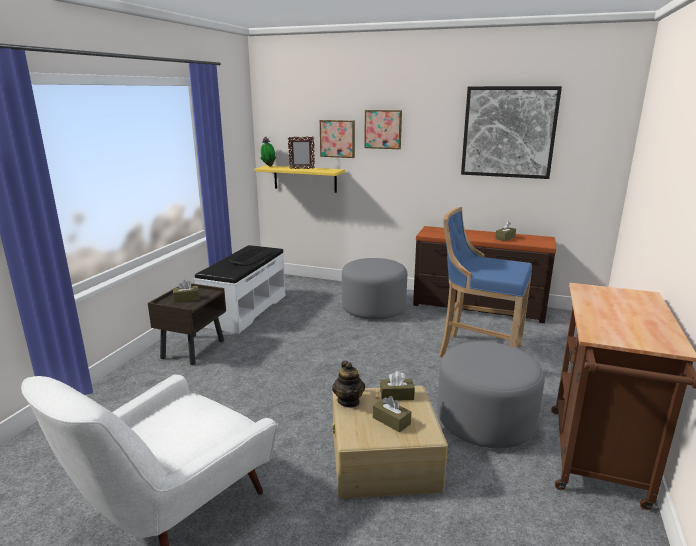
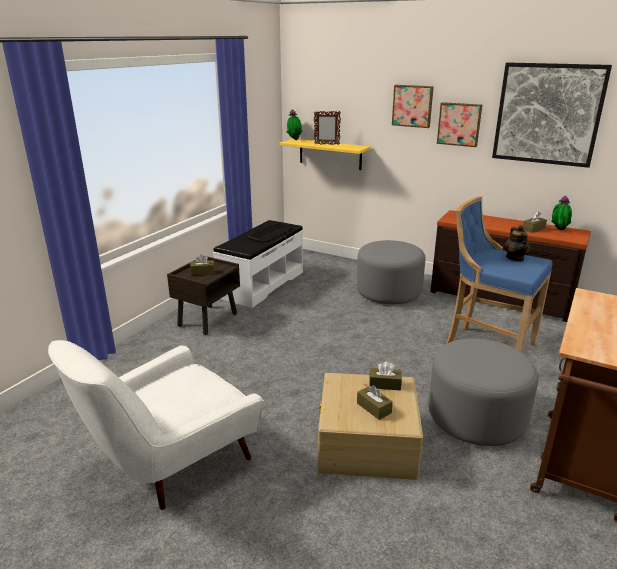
camera: 10 degrees right, 5 degrees up
(338, 138) = (365, 114): picture -> picture (459, 124)
(349, 401) = (337, 385): teapot -> teapot (515, 258)
(527, 237) = (558, 230): none -> potted plant

